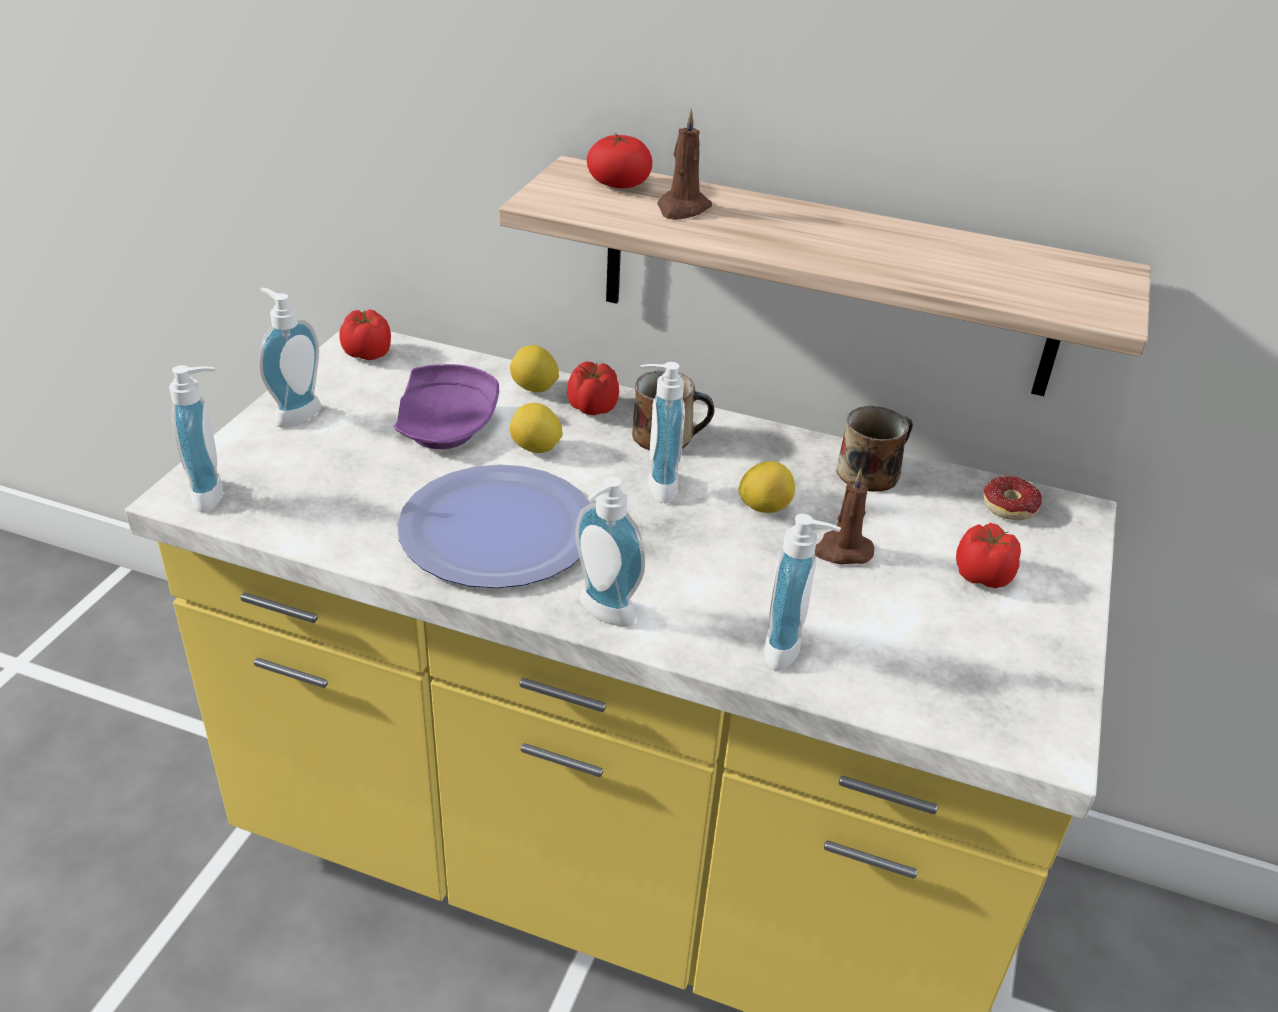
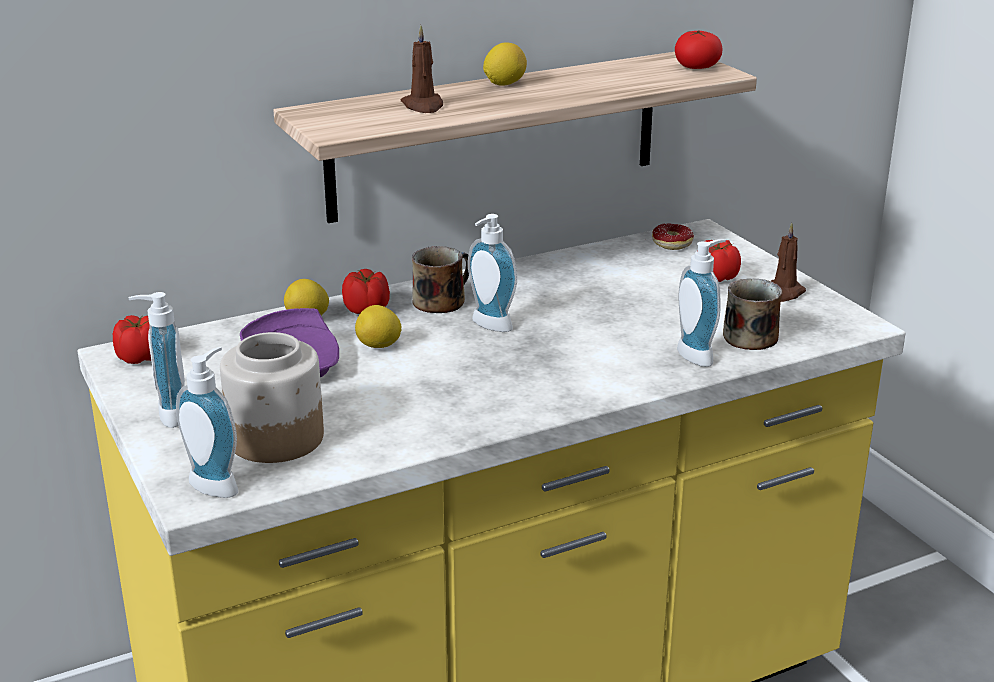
camera: 45 degrees left, 10 degrees down
(314, 483) = (275, 439): none -> jar
(498, 529) = (446, 393): plate -> none
(601, 614) = (585, 395): soap dispenser -> none
(618, 184) = (353, 108): tomato -> tomato (696, 67)
(764, 507) = (563, 305): lemon -> lemon (504, 84)
(841, 551) = (638, 302): brown candle -> brown candle (783, 293)
(870, 471) = (580, 262): mug -> mug (749, 335)

